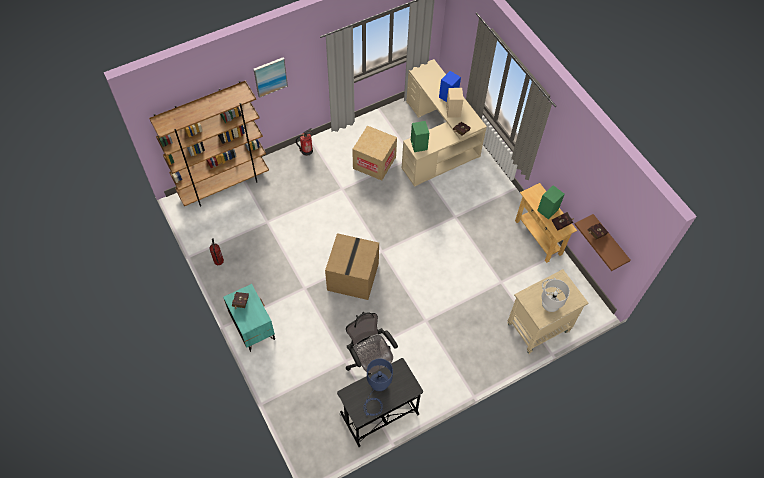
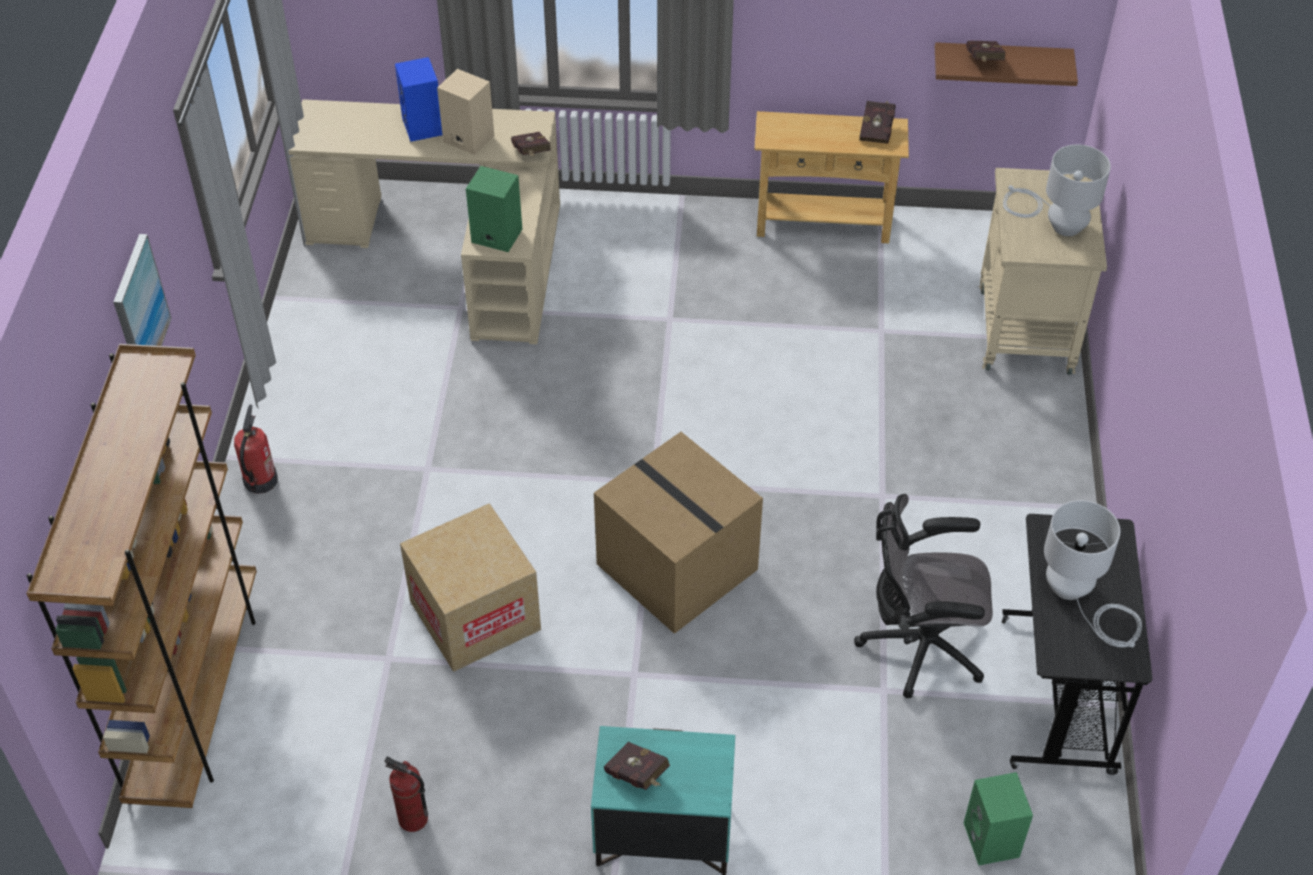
camera: 55 degrees left, 10 degrees down
(374, 162) = (412, 377): cardboard box -> cardboard box (475, 615)
(376, 393) = (1086, 602): blue table lamp -> grey table lamp
(547, 210) = (831, 133): green speaker -> green speaker (993, 841)

